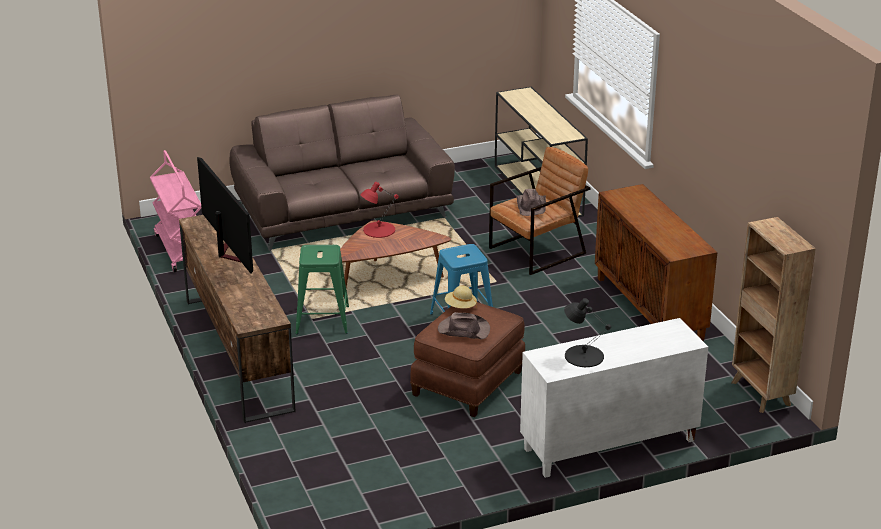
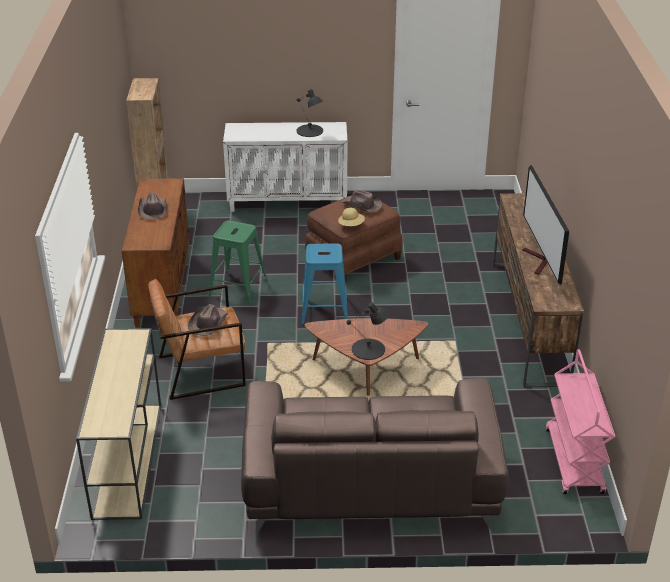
camera: 160 degrees left, 5 degrees up
(322, 320) = (446, 338): green stool -> green stool (238, 287)
(378, 230) = (369, 349): red table lamp -> black table lamp
(660, 223) = (152, 209): none -> brown hat

